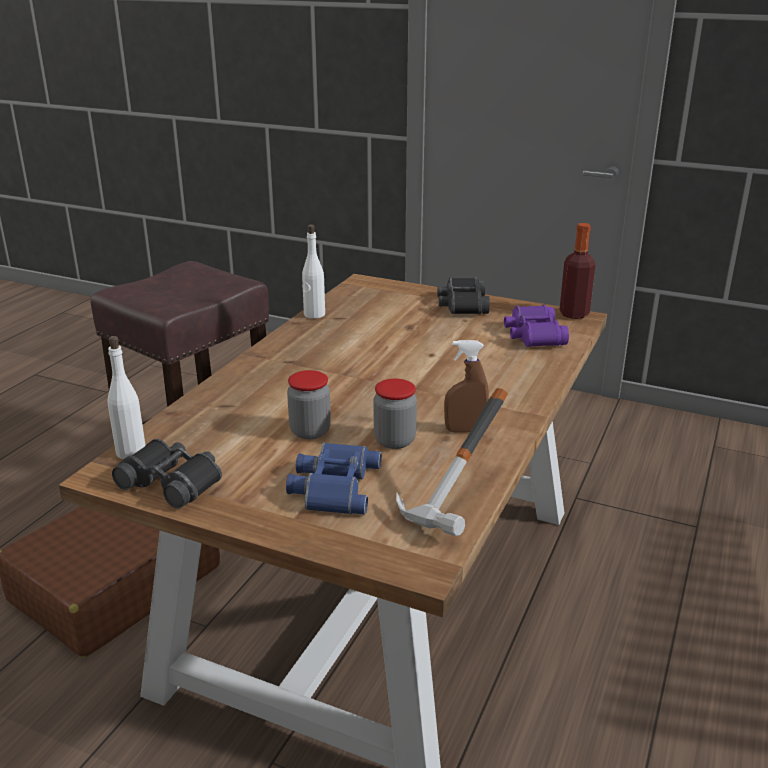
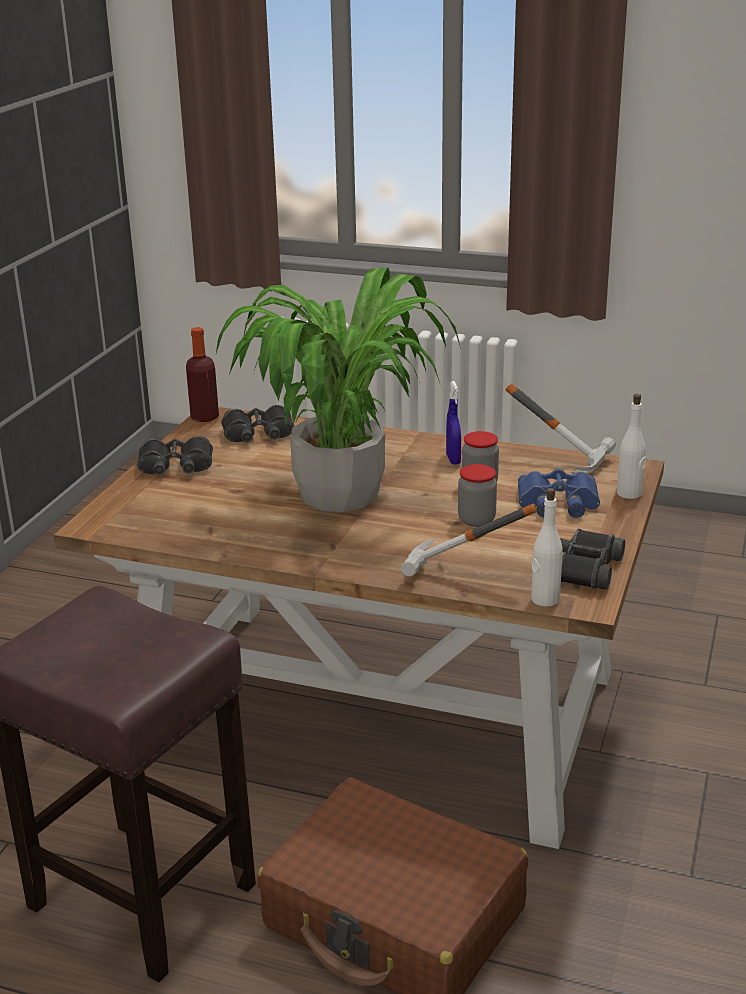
camera: 95 degrees left, 0 degrees up
(198, 413) = (460, 578): none -> hammer
(314, 314) = (199, 546): white bottle -> white bottle (629, 493)
(392, 367) = (339, 493): none -> potted plant
(465, 430) = (453, 459): brown spray bottle -> blue spray bottle
(533, 335) = (258, 434): purple binoculars -> black binoculars

